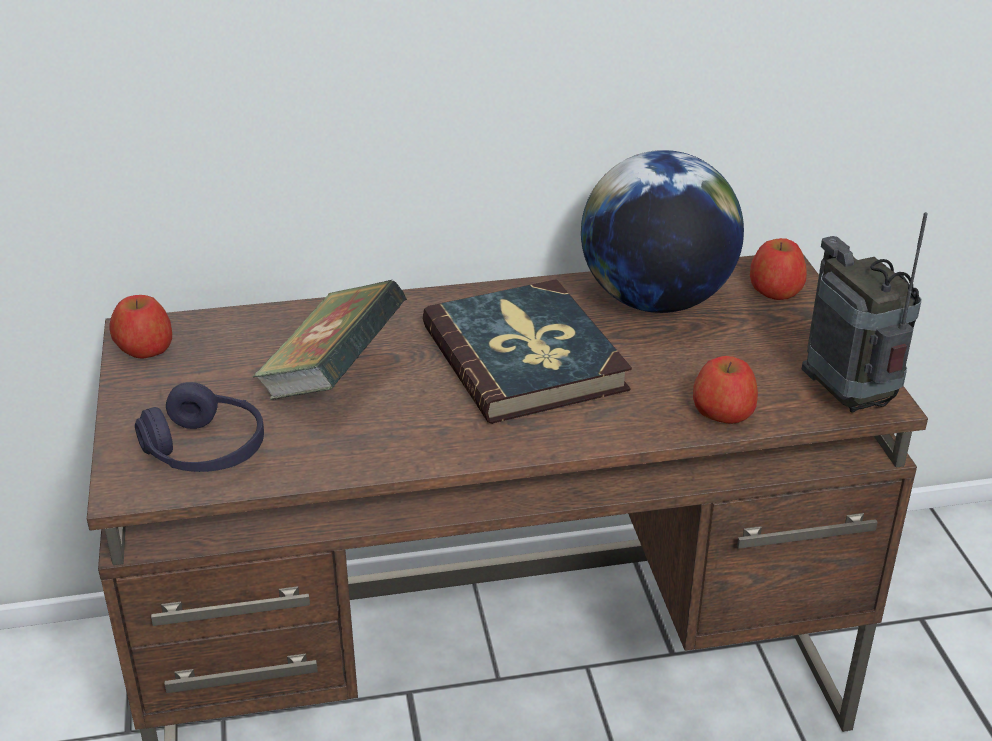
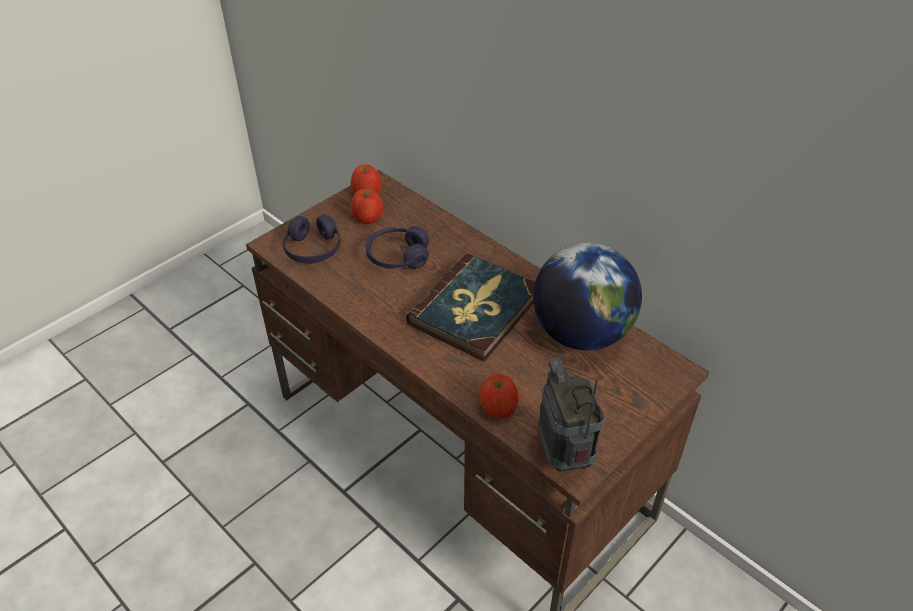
camera: 55 degrees right, 10 degrees up
(333, 377) = (398, 257): book -> purple headphones
(776, 289) = (649, 378): apple -> apple (367, 217)
(849, 398) = (564, 456): radio -> radio turned 45 degrees counterclockwise

